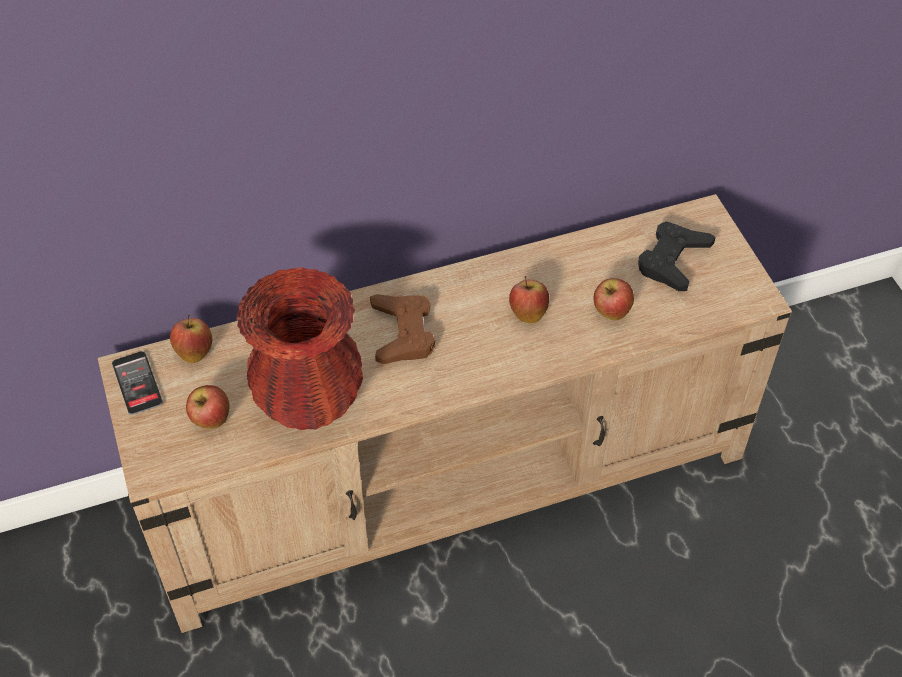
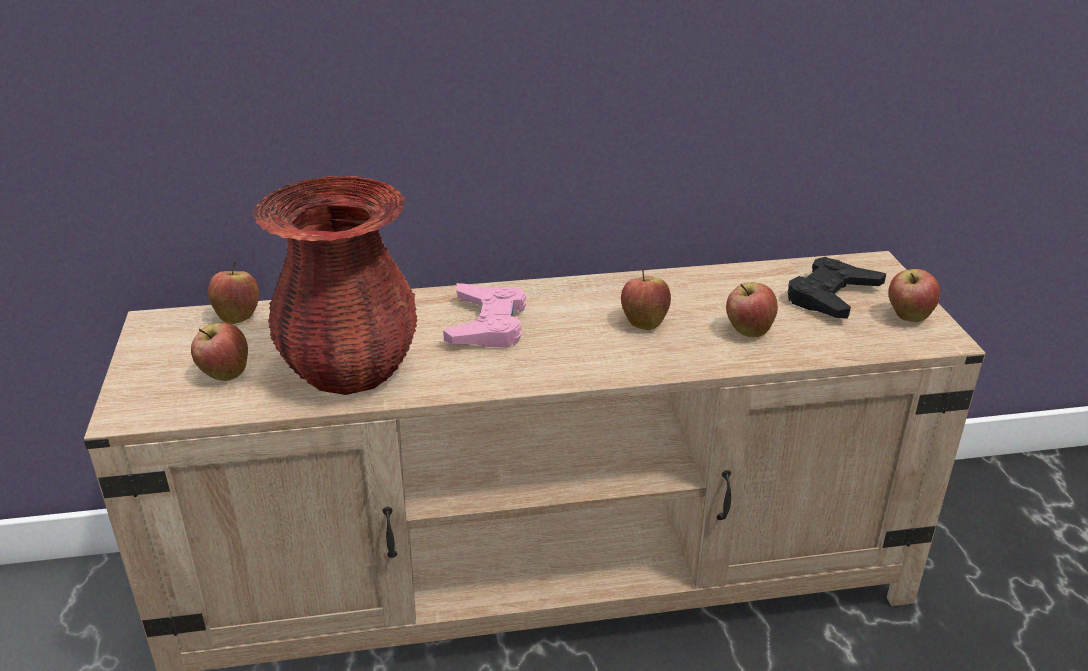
camera: 10 degrees right, 20 degrees down
(137, 383) = (158, 335): phone -> none
(403, 333) = (487, 324): brown game controller -> pink game controller
(733, 278) = (908, 317): none -> apple

